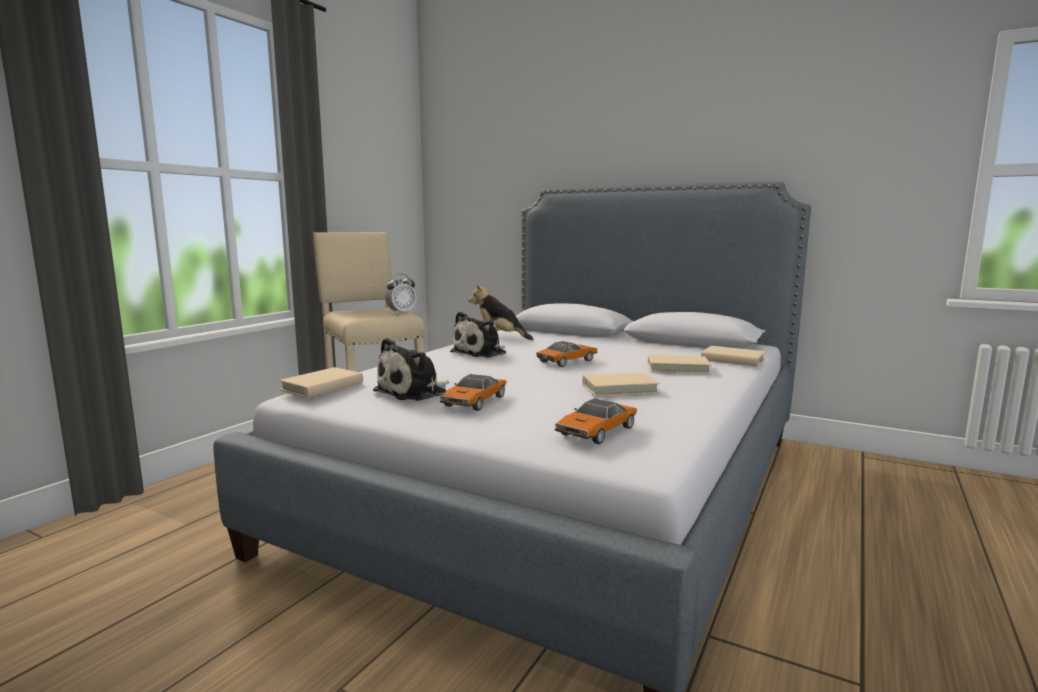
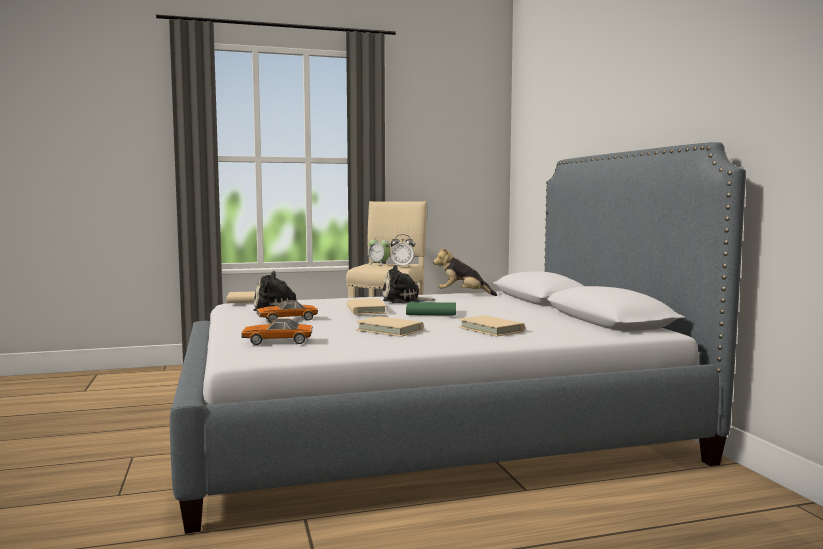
camera: 45 degrees right, 5 degrees down
(359, 313) = (379, 264): none -> alarm clock
(499, 336) = (463, 294): plush toy -> plush toy turned 60 degrees counterclockwise
(567, 361) = (431, 312): toy car -> green book
(732, 360) = (568, 334): beige book -> beige book (366, 310)

